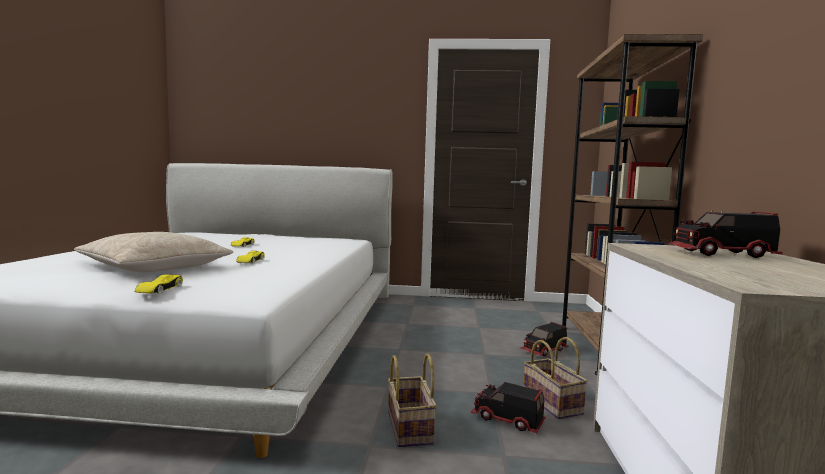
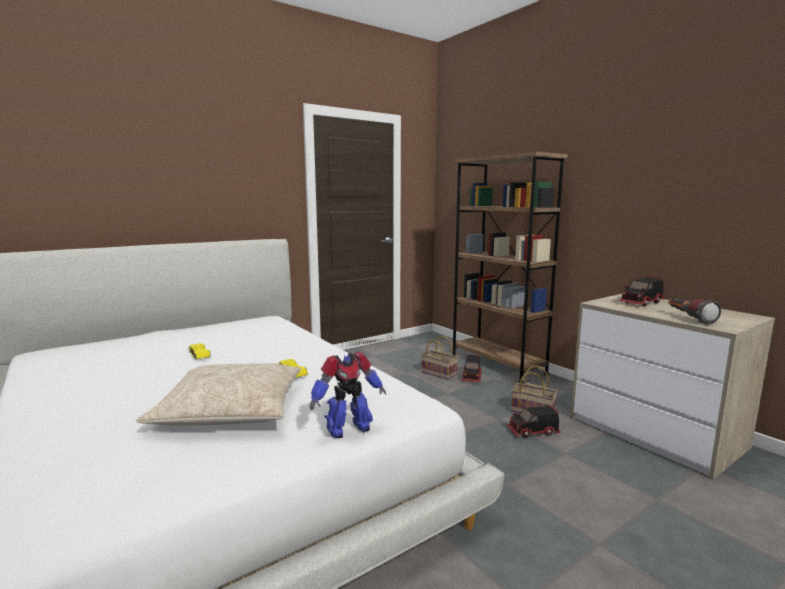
camera: 40 degrees left, 5 degrees up
(159, 289) = (347, 428): yellow toy car -> toy robot
(411, 428) = (505, 462): basket -> basket (440, 373)
(728, 271) = (688, 318): none -> flashlight

